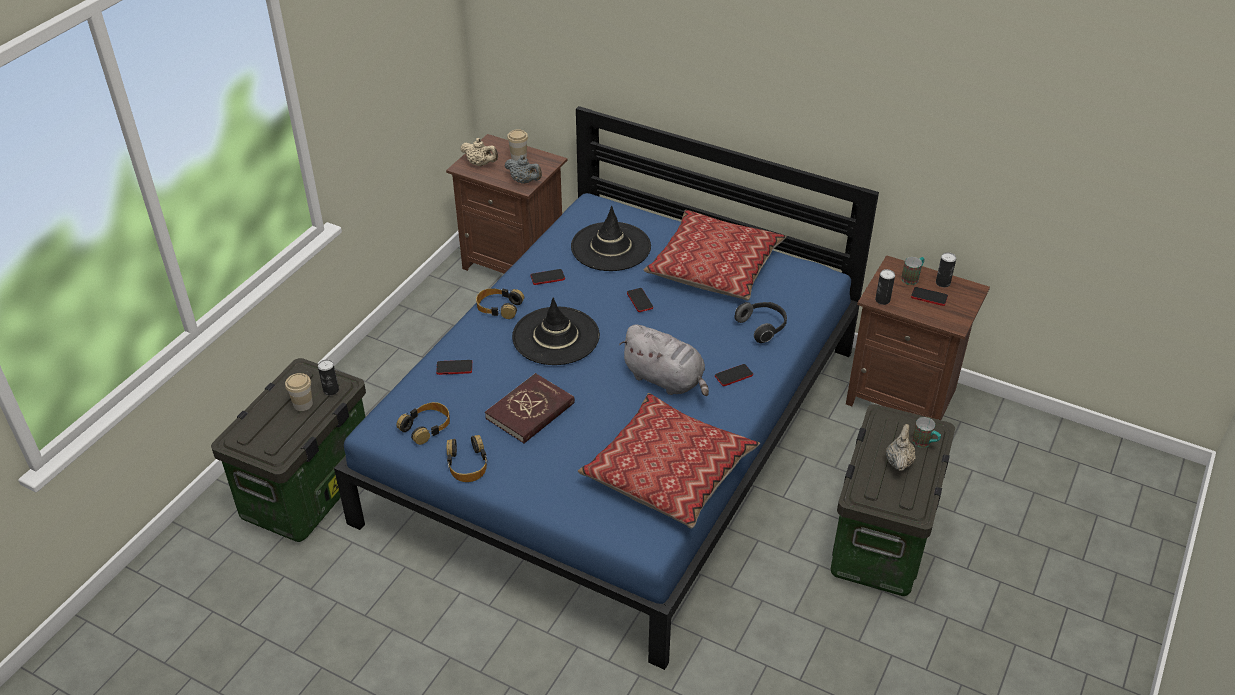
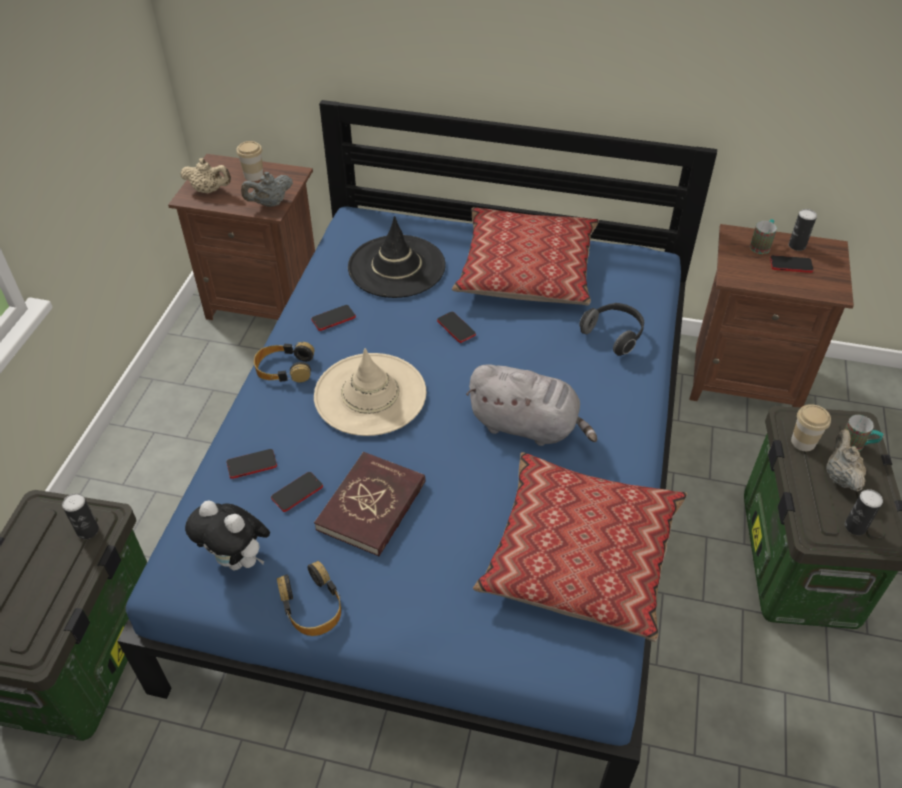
camera: 15 degrees left, 5 degrees up
(303, 404) = (52, 560): cup -> cup (803, 442)
(426, 427) = (238, 560): headphones -> plush toy
(524, 181) = (270, 203): grey teapot -> grey teapot turned 135 degrees clockwise
(556, 336) = (370, 394): black hat -> beige hat
(733, 376) = (606, 404): phone -> phone (297, 492)
(882, 300) = (743, 278): can -> can (855, 526)

